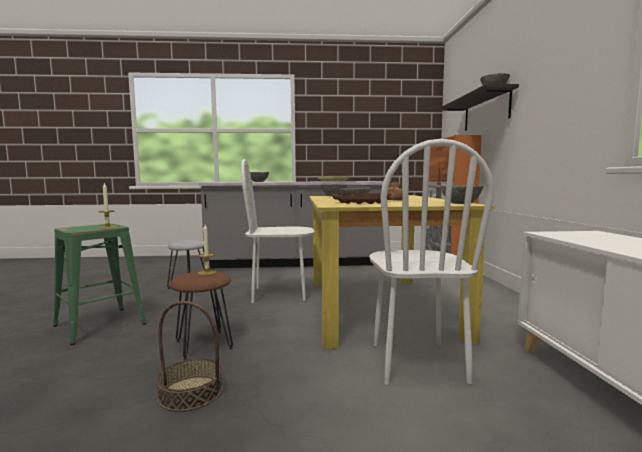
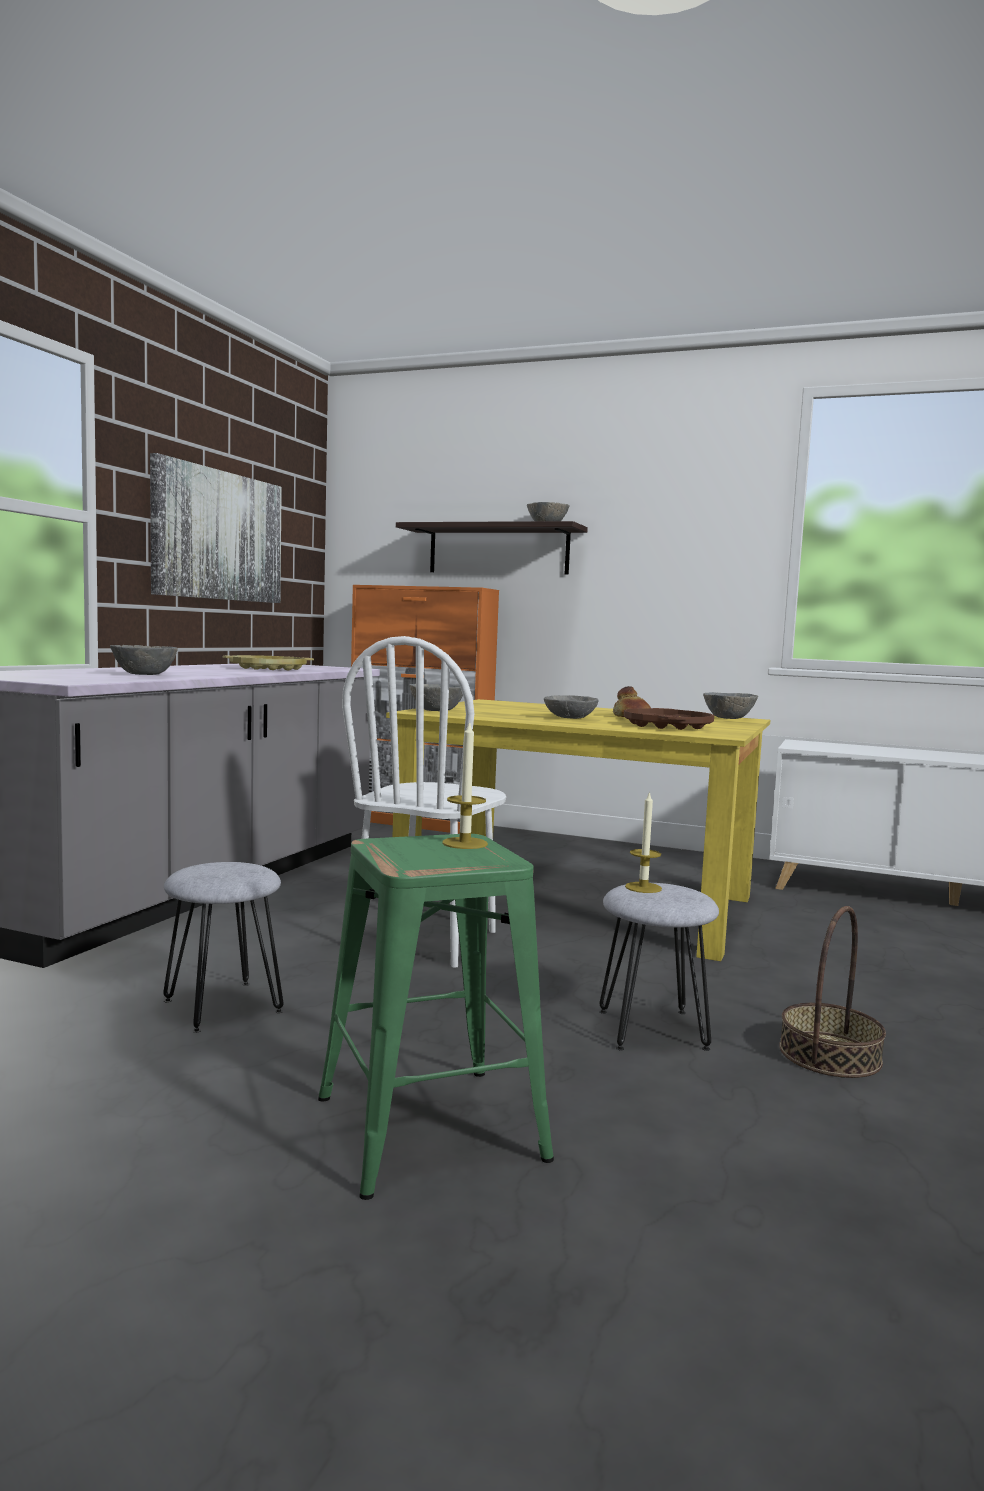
camera: 65 degrees left, 0 degrees up
(204, 345) = (652, 1029): brown stool -> grey stool
(361, 130) = (218, 535): none -> picture
(416, 362) = (784, 931): white chair -> none

